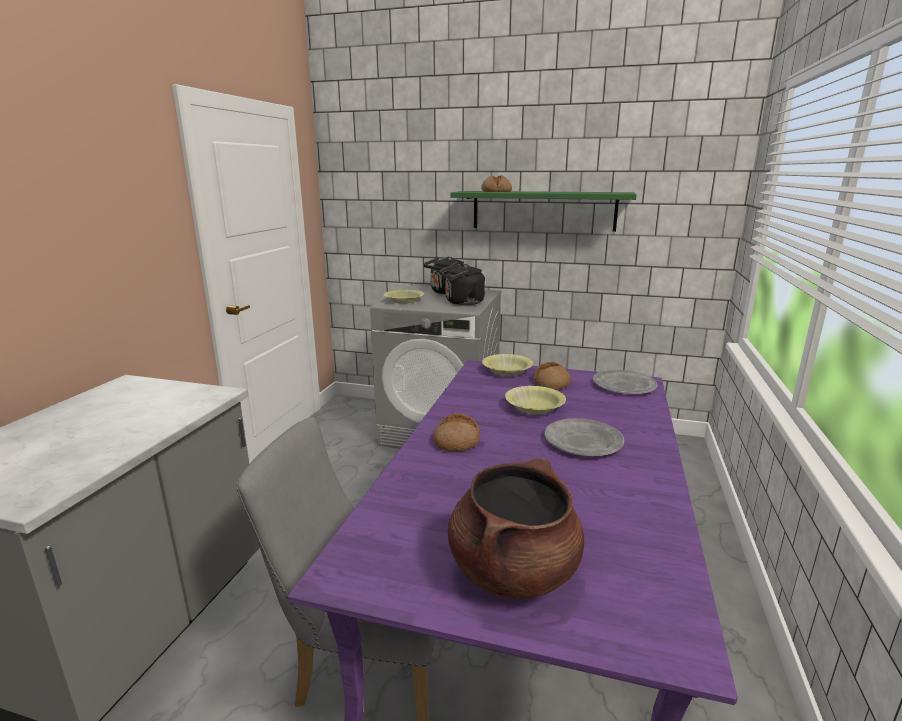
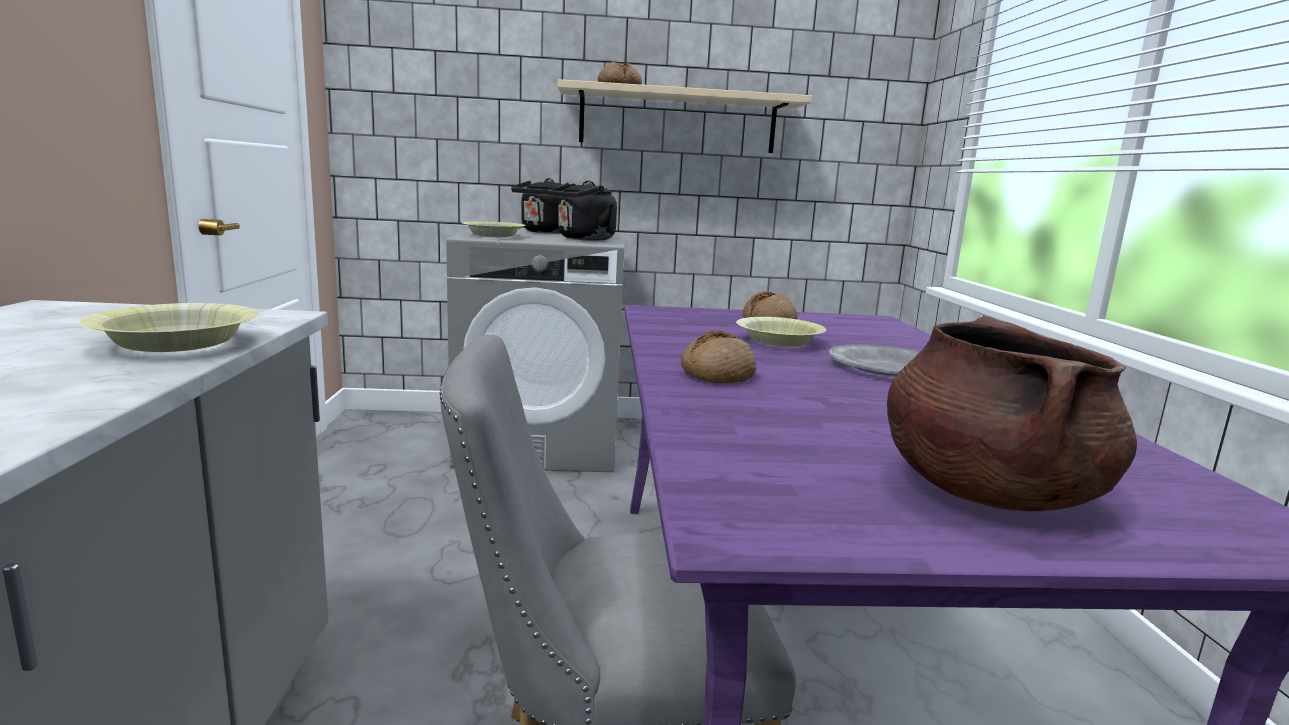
camera: 20 degrees left, 5 degrees down
(507, 371) = (696, 313): yellow bowl -> yellow bowl (178, 344)
(543, 210) = (678, 121): green shelf -> beige shelf
(624, 386) = (861, 322): grey plate -> none

